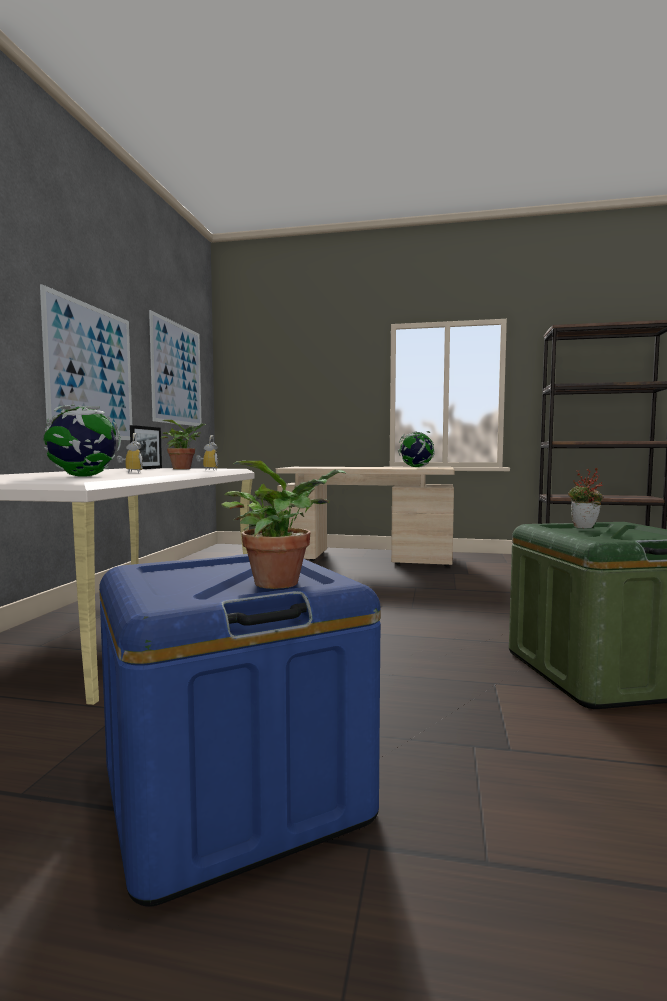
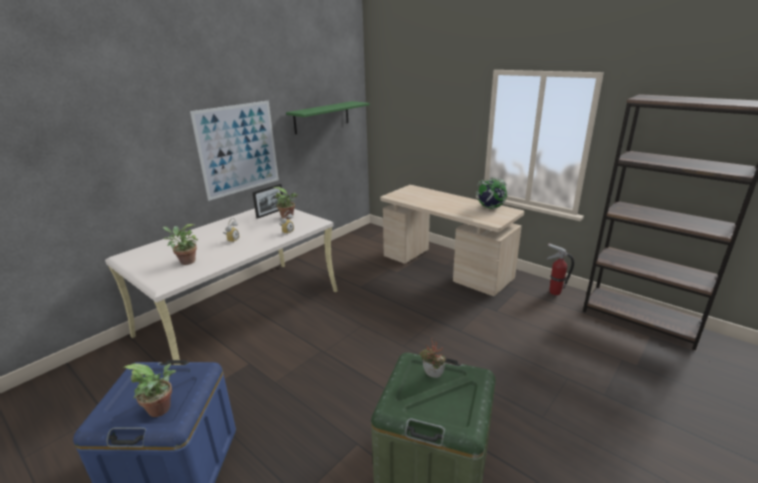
camera: 30 degrees right, 20 degrees up
(83, 476) = (186, 261): globe -> potted plant
(177, 374) = (322, 117): picture -> green shelf
(500, 558) = (554, 292): none -> fire extinguisher

